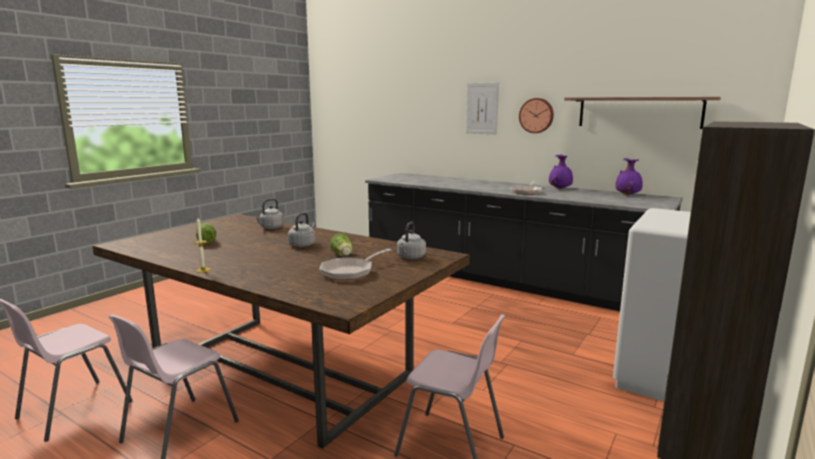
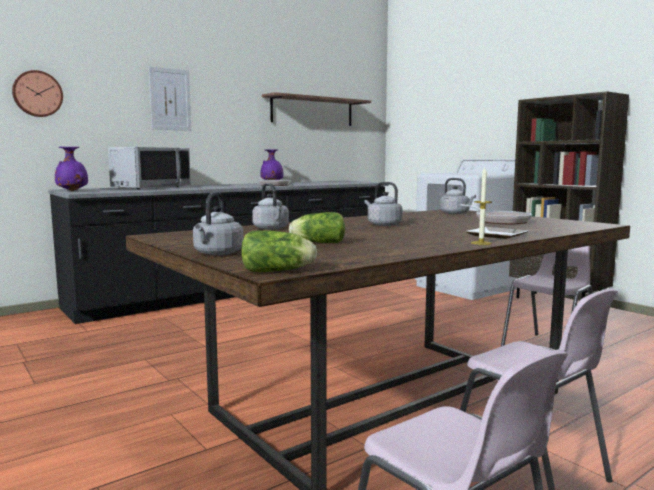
camera: 70 degrees left, 5 degrees down
(169, 232) = (217, 254): none -> grey kettle
(244, 272) = (494, 235): none -> plate
(342, 255) = (439, 220): lettuce -> lettuce (279, 271)
(441, 180) = (150, 187): none -> grey microwave
(536, 115) = (231, 110): wall clock -> wall clock (37, 94)
(628, 195) = (322, 181): purple vase -> purple vase (73, 191)

